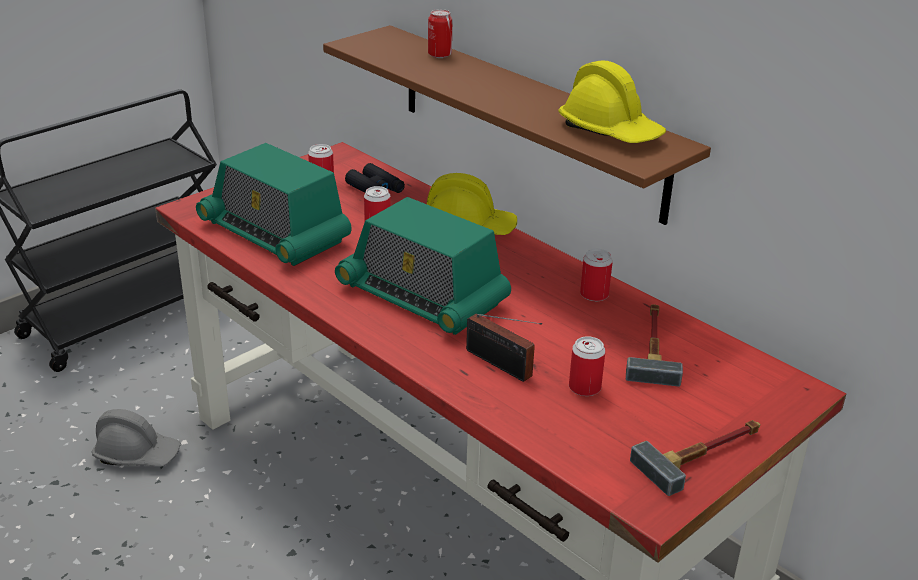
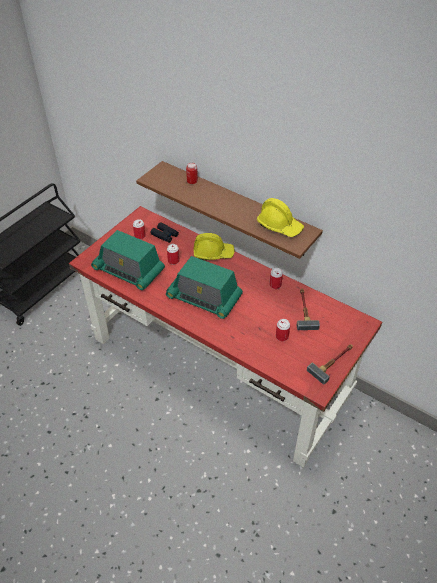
camera: 10 degrees left, 15 degrees up
(137, 454) = (74, 362): grey hard hat -> none
(501, 365) = (246, 331): radio -> none

